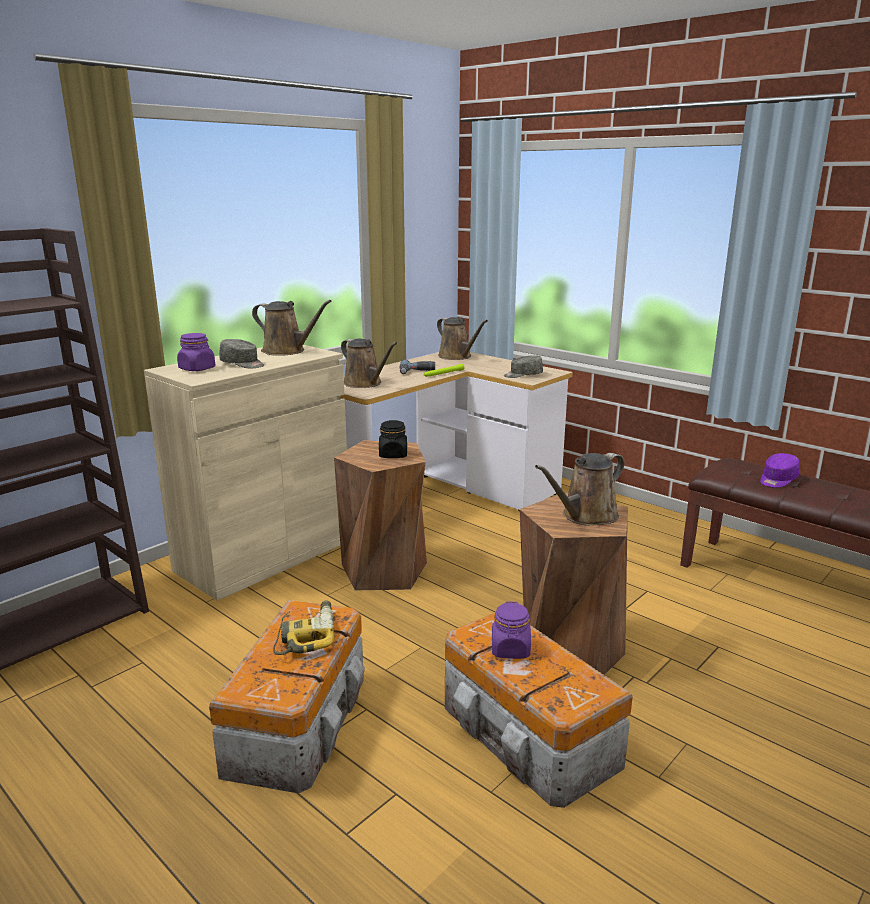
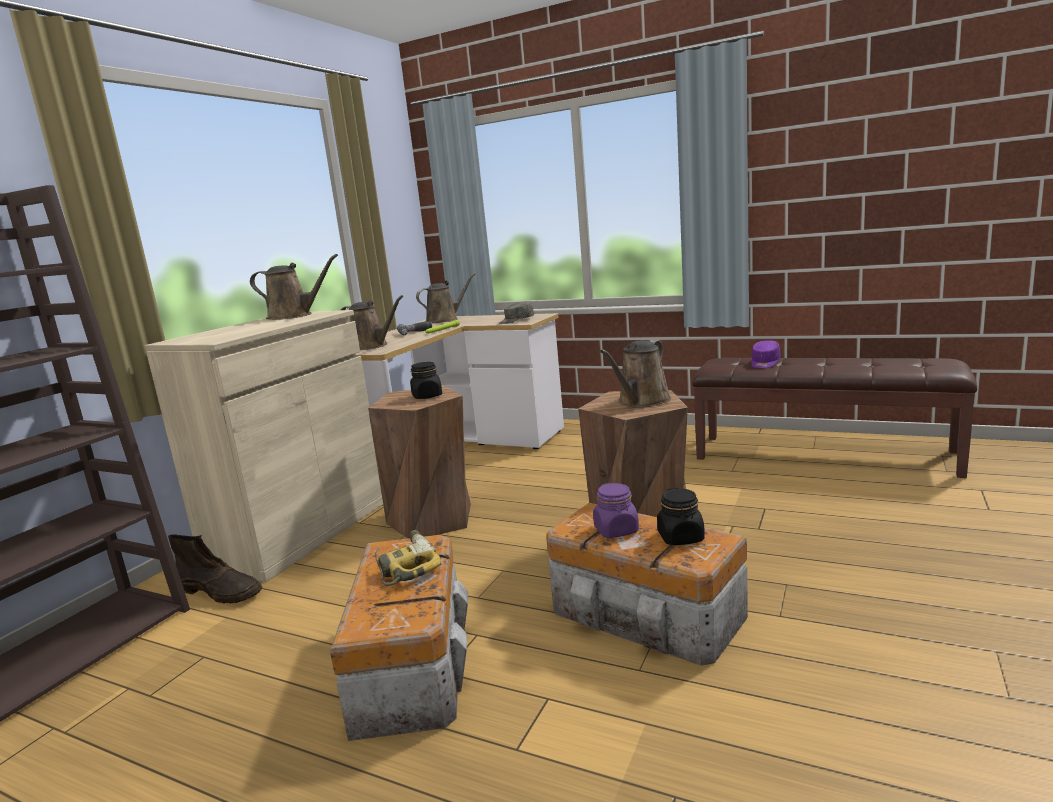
camera: 15 degrees left, 5 degrees down
(179, 601) = (222, 592): none -> brown boot
(197, 369) = (207, 336): purple jar -> none
(242, 364) = (255, 327): grey cap -> none
(457, 357) = (445, 320): brown watering can -> brown watering can turned 75 degrees counterclockwise
(566, 676) = (681, 537): none -> black jar

